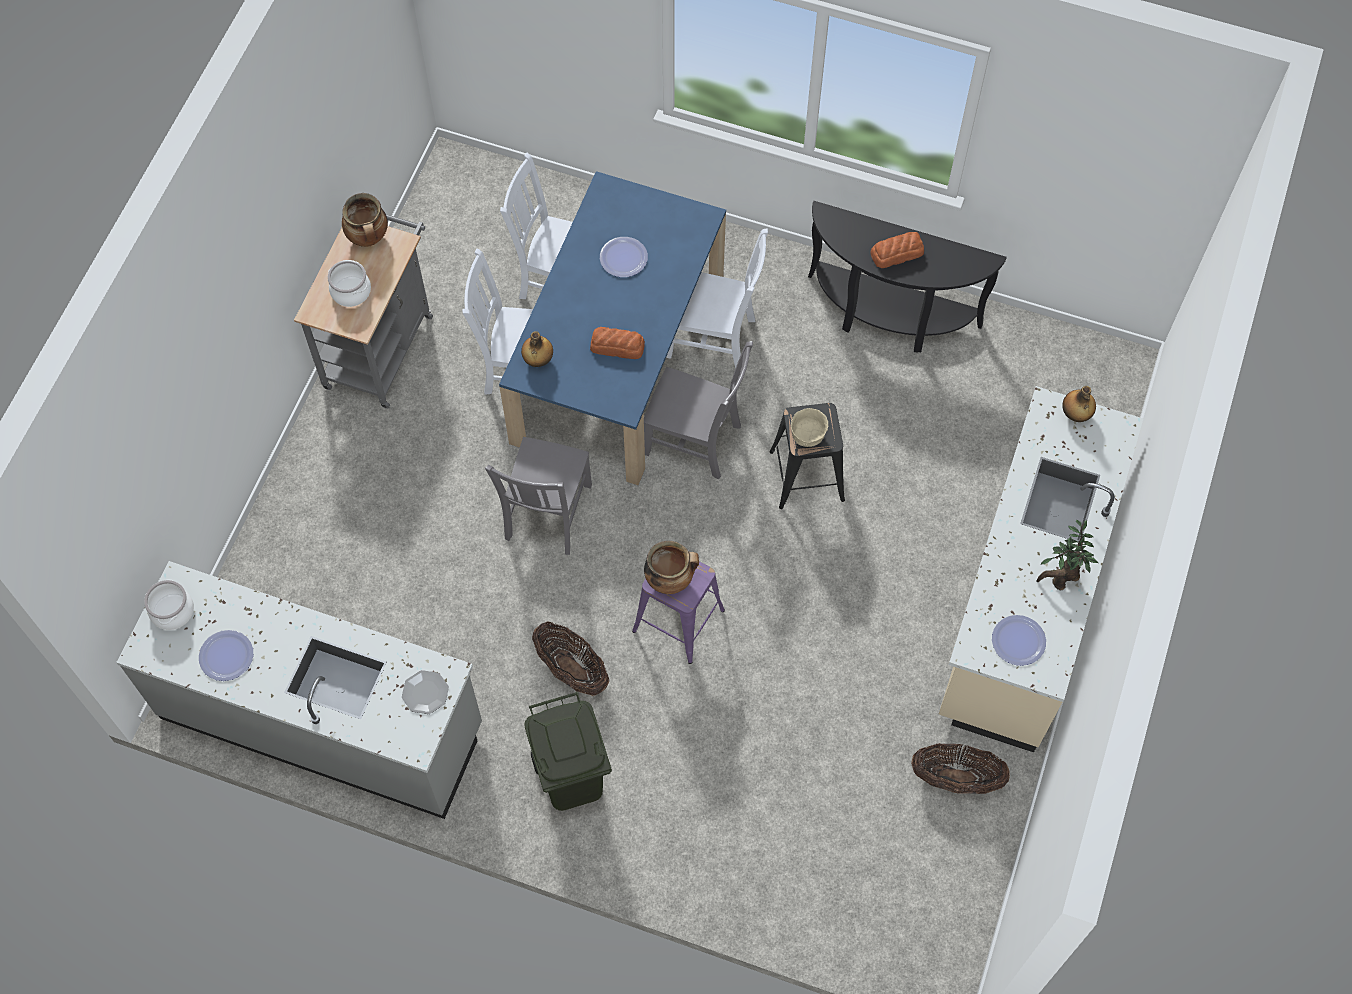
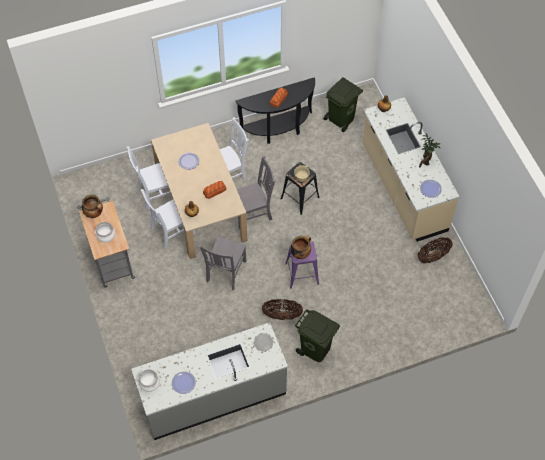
camera: 40 degrees left, 5 degrees down
(547, 515) = (225, 272): grey chair -> grey chair turned 45 degrees clockwise
(617, 358) = (200, 204): blue dining table -> beige dining table
(1027, 381) = (341, 119): none -> green trash can

